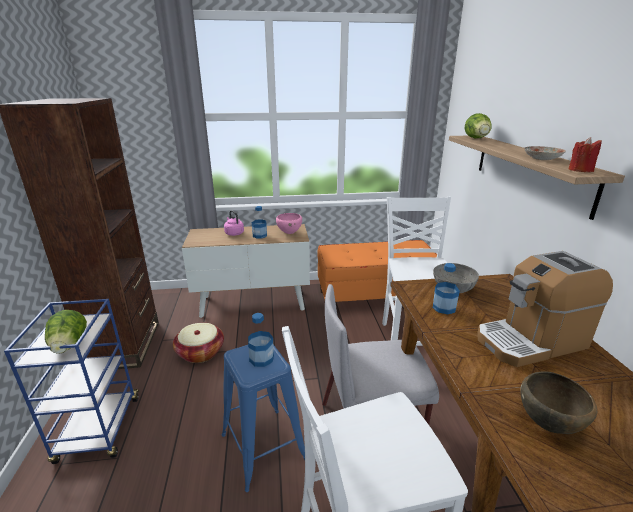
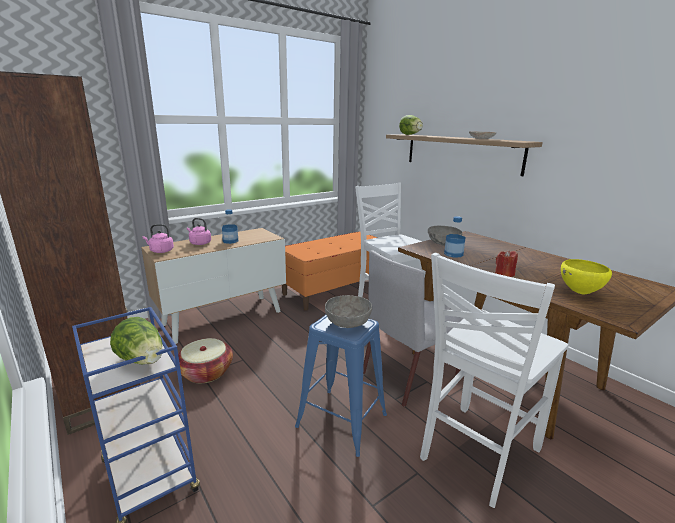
camera: 30 degrees left, 5 degrees down
(197, 236) = (160, 251): none -> pink kettle
(261, 358) = (347, 322): bottle -> grey bowl
(289, 233) = (257, 235): pink bowl -> none
(530, 341) = (521, 260): coffee machine -> none
(548, 425) = (580, 292): brown bowl -> yellow bowl
(580, 170) = (517, 141): red candle -> red candle (504, 274)

